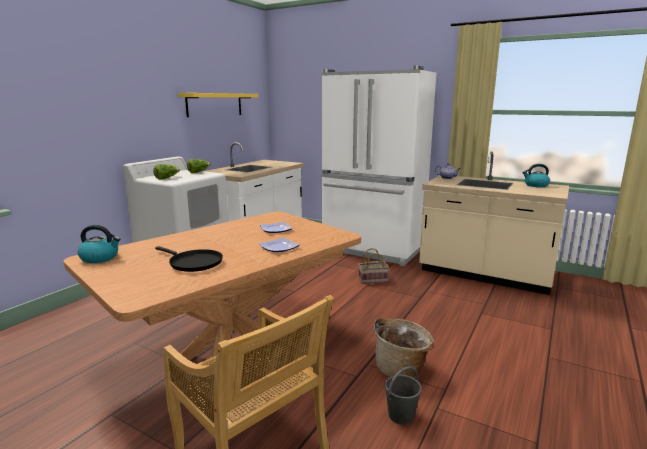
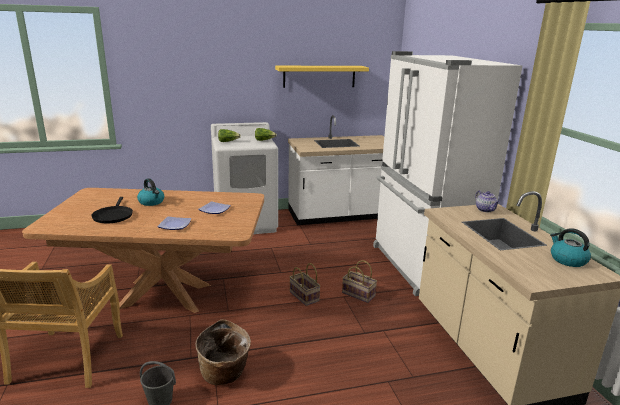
camera: 45 degrees right, 5 degrees up
(100, 258) = (94, 194): kettle -> kettle (152, 202)
(343, 297) = (303, 296): none -> basket

